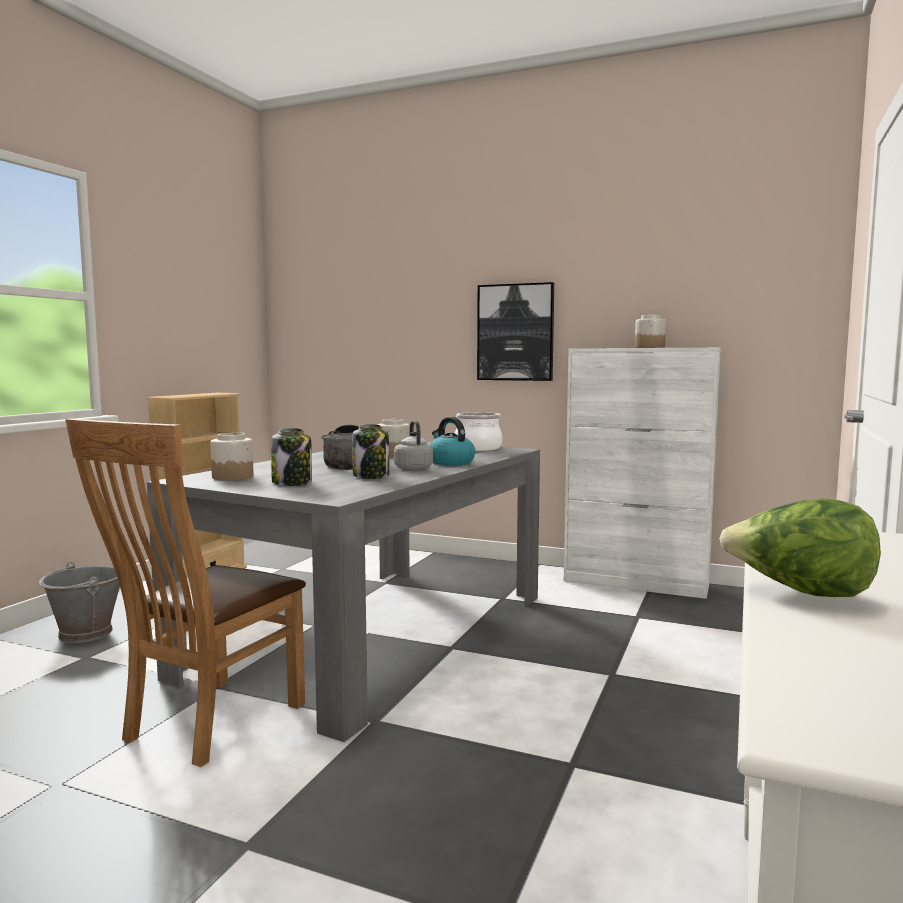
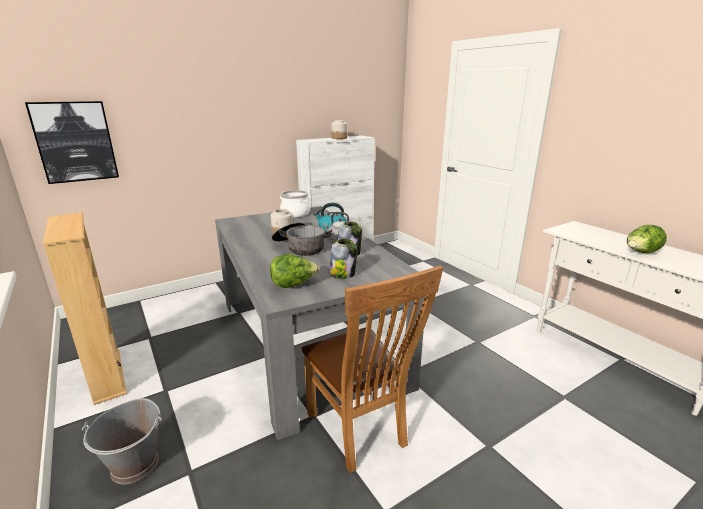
camera: 55 degrees left, 15 degrees up
(233, 477) = (293, 285): jar -> lettuce
(515, 332) = (255, 131): picture -> picture (75, 142)

